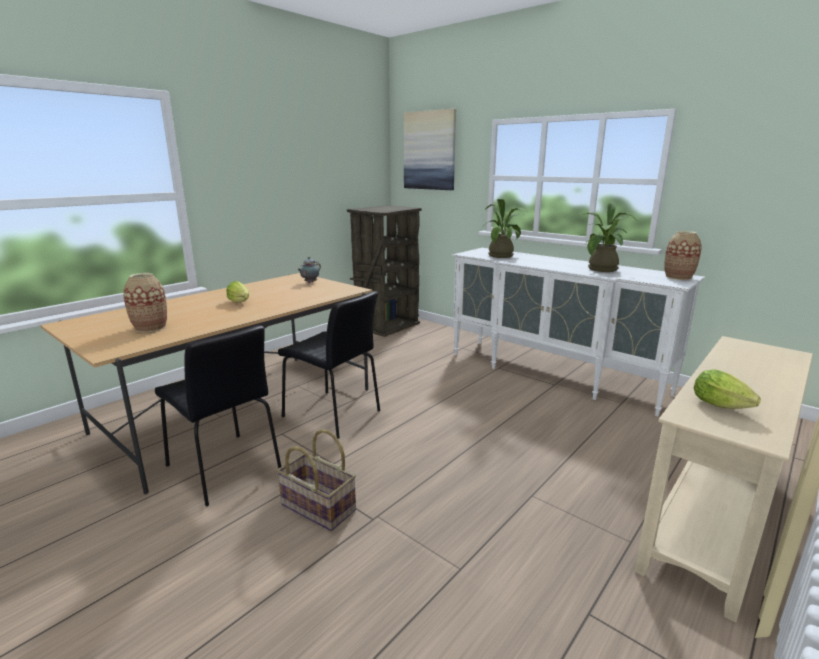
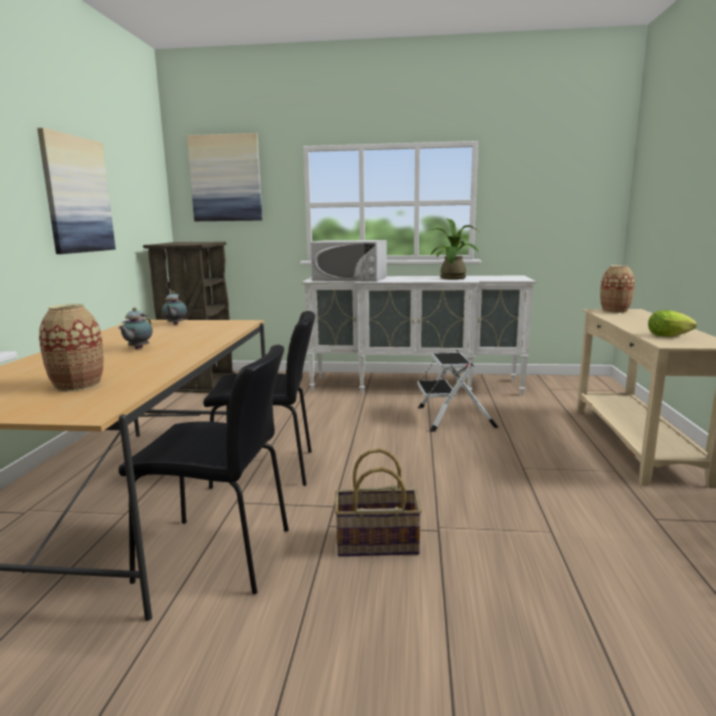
camera: 35 degrees left, 5 degrees down
(240, 302) = (137, 348): lettuce -> teapot
(281, 173) = (77, 195): none -> picture
(502, 255) = (350, 278): potted plant -> white microwave
(543, 418) = (454, 418): none -> step ladder
(678, 277) = (512, 277): vase -> vase (614, 311)

